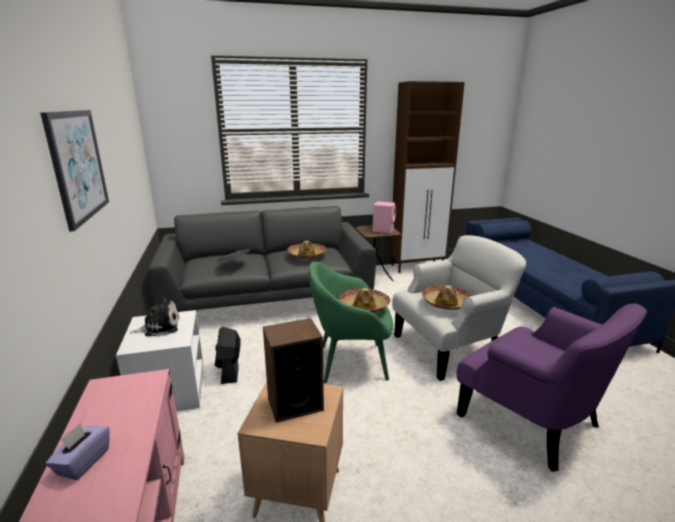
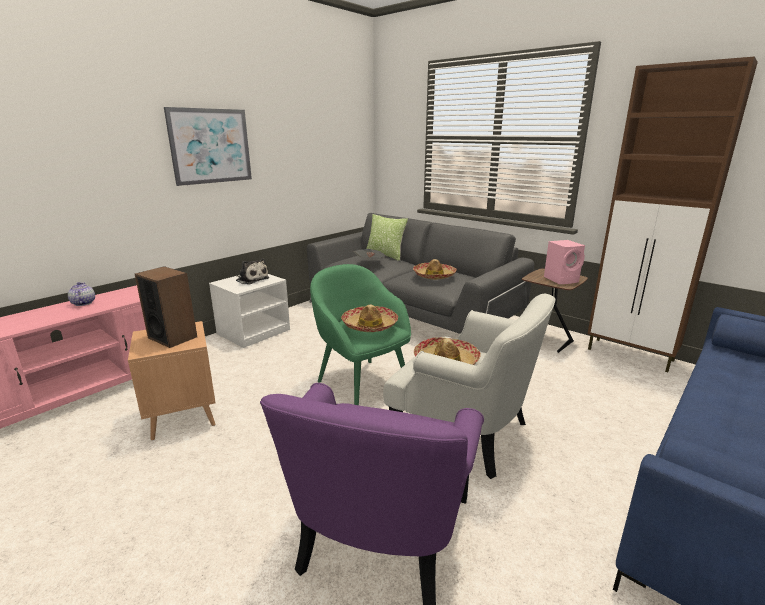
camera: 55 degrees right, 0 degrees up
(83, 462) = (83, 303): purple tissue box -> teapot
(222, 254) = (385, 256): none -> pillow
(229, 370) = (295, 340): black fan -> none

